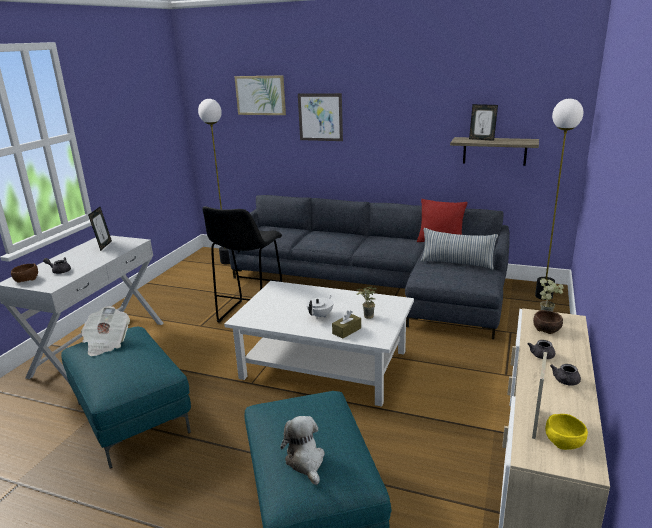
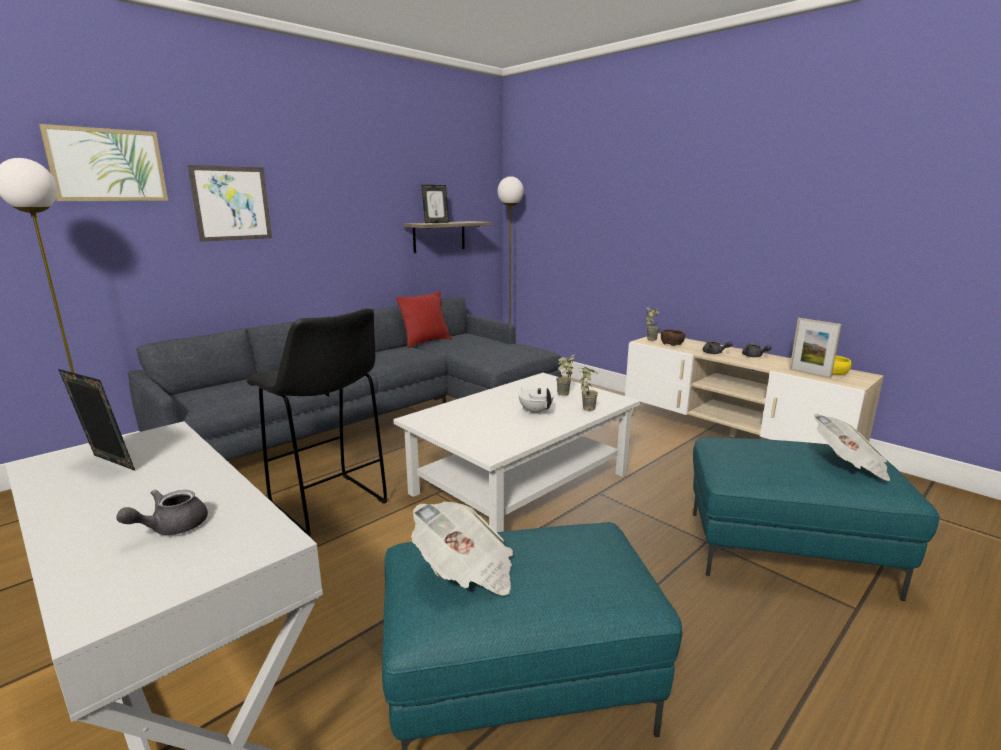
camera: 65 degrees left, 5 degrees down
(26, 279) = (135, 586): brown bowl -> none
(305, 461) = (849, 464): plush toy -> newspaper
(346, 331) = (585, 408): brown tissue box -> potted plant
(457, 263) = (487, 347): pillow -> none

